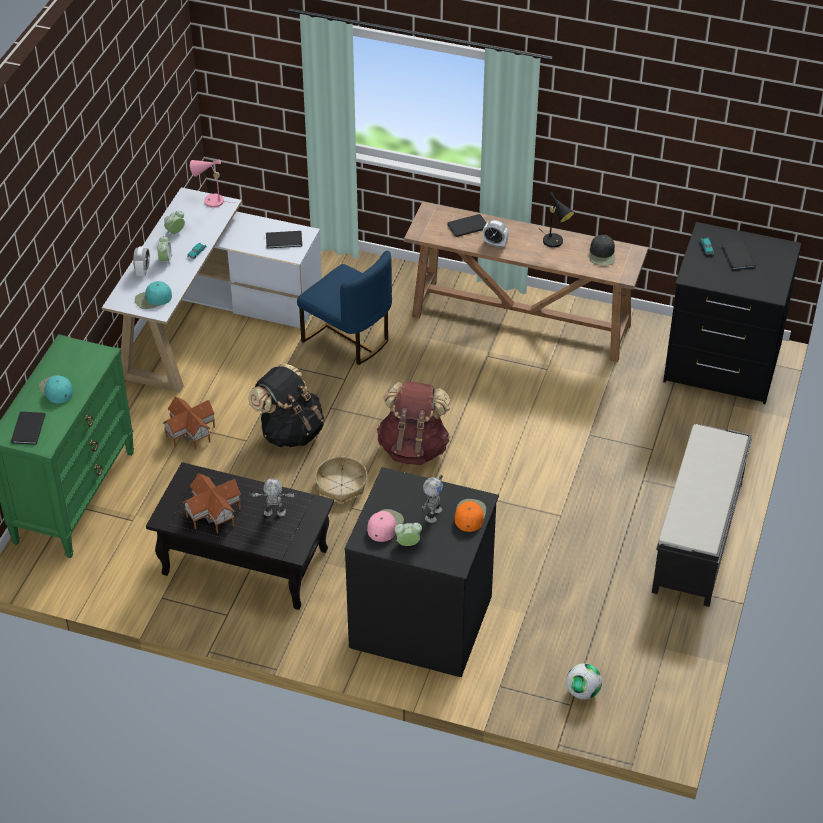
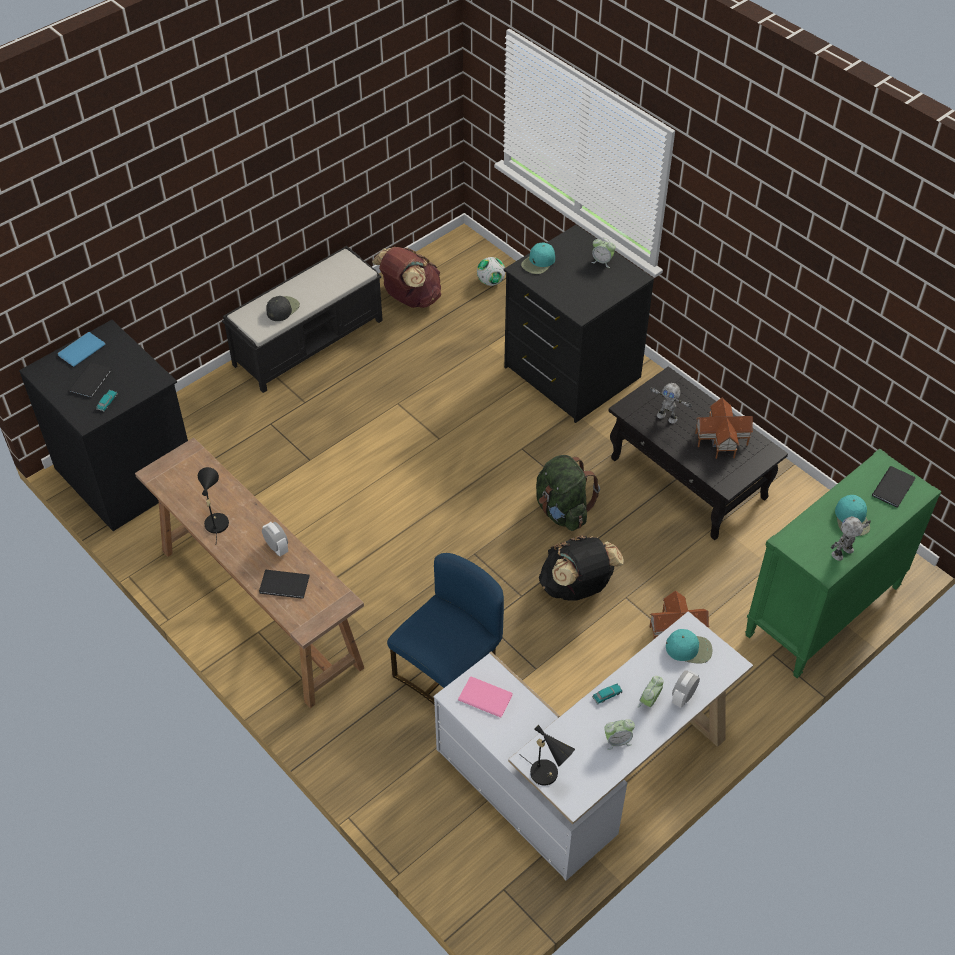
camera: 150 degrees left, 5 degrees up
(210, 201) = (548, 774): pink table lamp -> black table lamp
(285, 240) = (484, 696): black book -> pink book
(341, 485) = (562, 511): basket -> green backpack
(348, 339) = (449, 672): blue chair -> blue chair turned 60 degrees clockwise
(385, 525) = (611, 281): pink cap -> none
(414, 448) = (472, 517): brown backpack -> brown backpack (410, 298)
(432, 514) = (567, 274): toy robot -> toy robot (843, 553)
(469, 515) = (538, 262): orange cap -> turquoise cap
(602, 254) = (186, 484): black cap -> black cap (282, 309)
(776, 273) = (80, 350): none -> blue book

